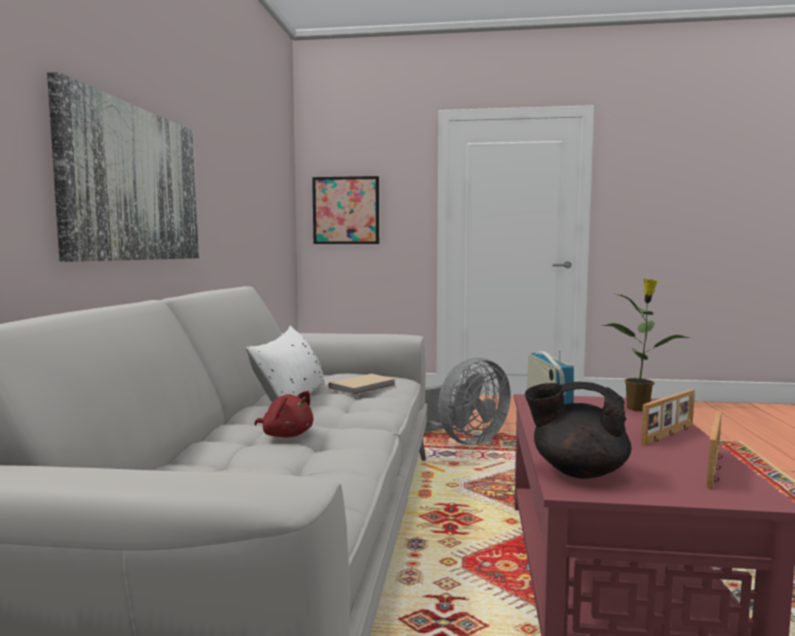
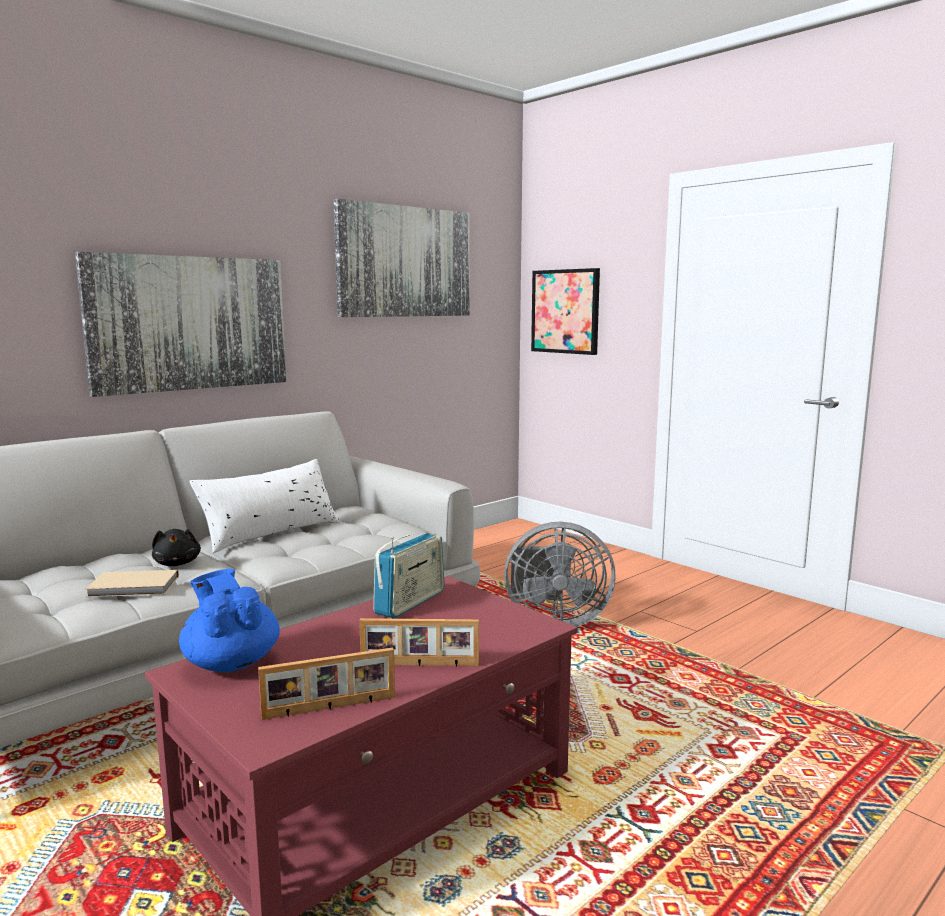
camera: 40 degrees right, 5 degrees up
(250, 154) = (405, 262): none -> picture
(286, 435) = (177, 563): red plush toy -> black plush toy
(364, 387) = (350, 533): beige book -> beige book (134, 587)
(577, 471) = (231, 663): black teapot -> blue teapot
(639, 408) = (505, 629): potted plant -> none

